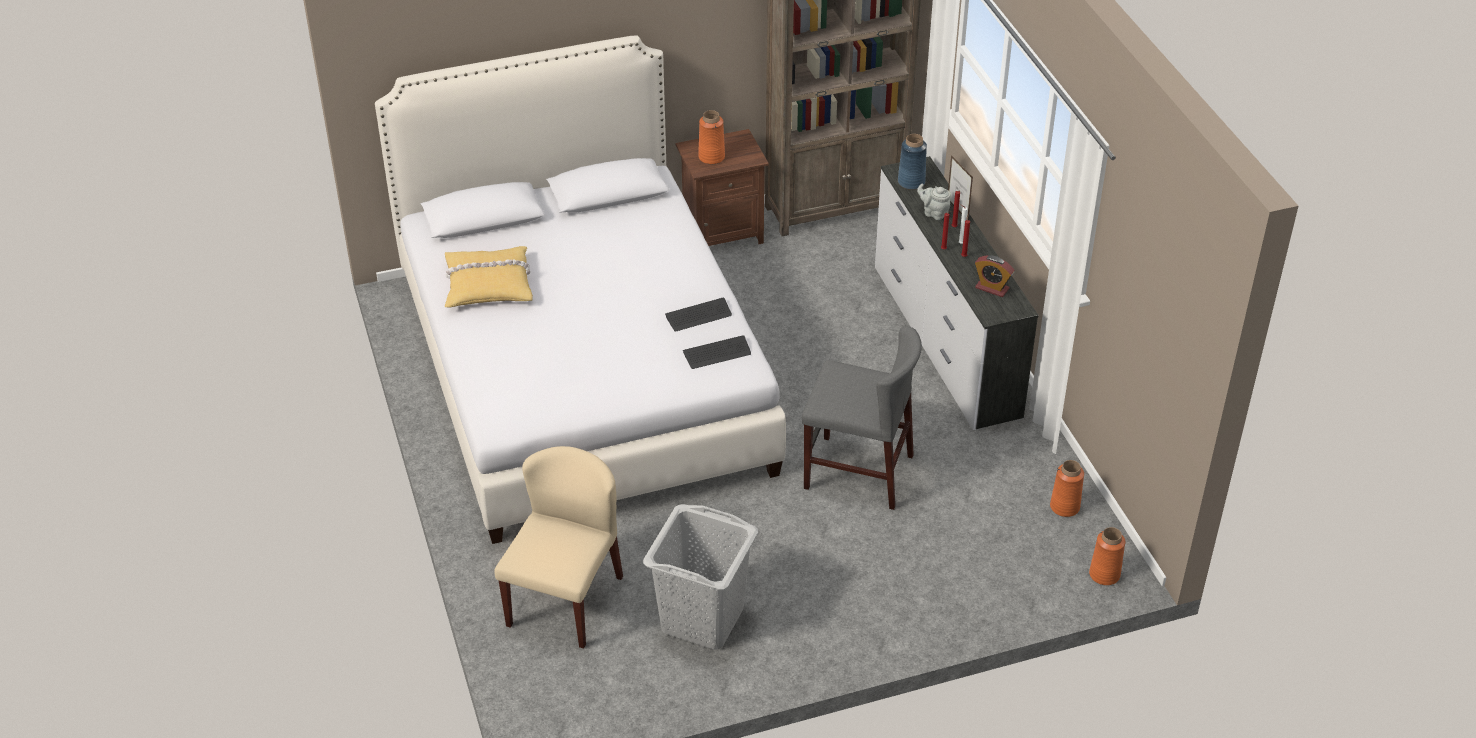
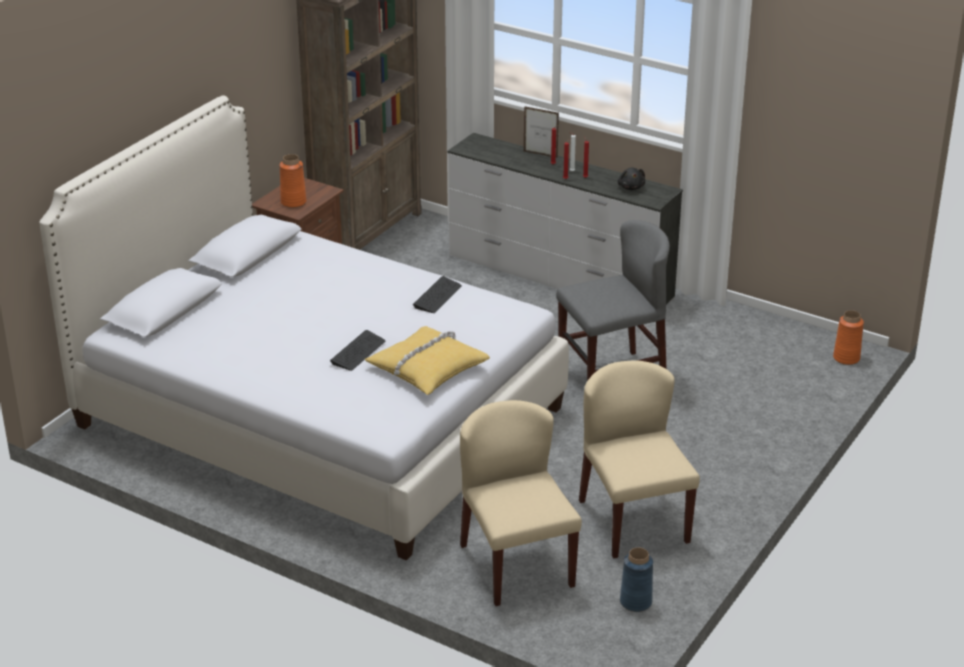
camera: 40 degrees left, 10 degrees down
(488, 285) = (237, 349): yellow pillow -> yellow pillow (427, 369)
(703, 619) = (633, 520): grey laundry basket -> beige chair
(717, 353) = (486, 312): keyboard -> keyboard (358, 352)
(911, 182) = (484, 151): blue vase -> blue vase (636, 602)
(934, 213) = (527, 162): grey teapot -> none
(992, 288) = (631, 187): alarm clock -> black plush toy
(1065, 507) = (770, 333): orange vase -> none

